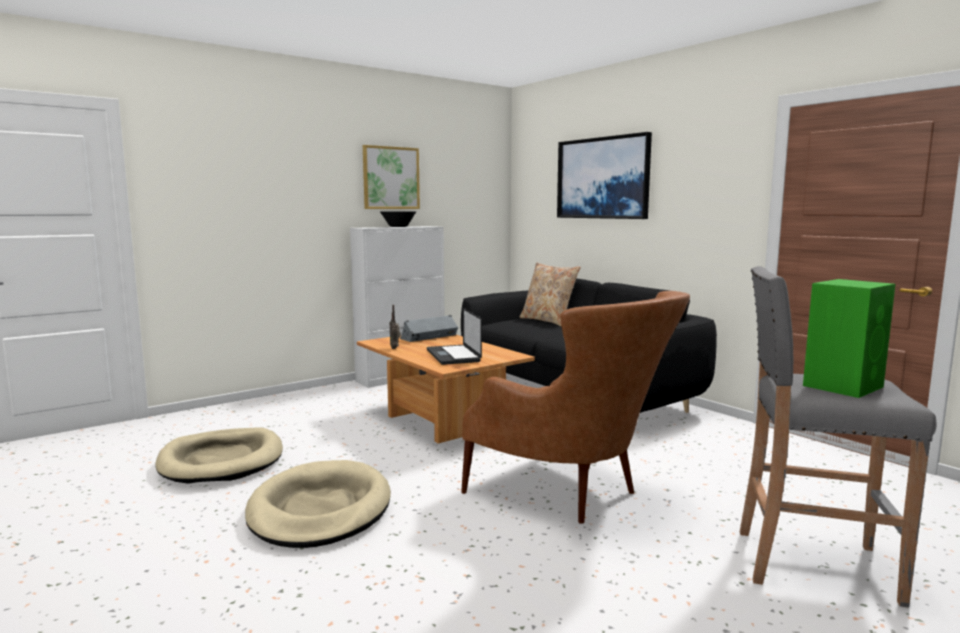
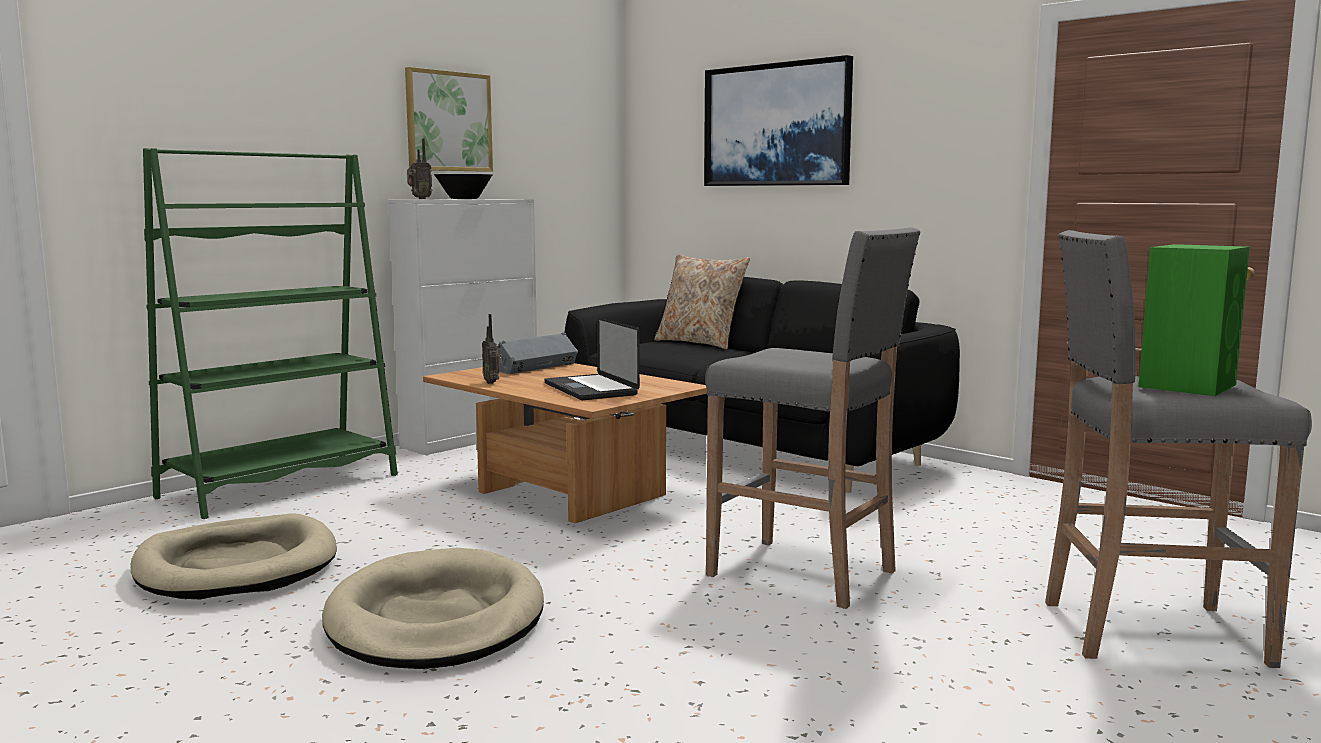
camera: 10 degrees left, 0 degrees up
(273, 405) = (281, 486): none -> green bookcase
(368, 227) = (419, 199): none -> radio
(574, 494) = (805, 574): brown armchair -> grey stool

